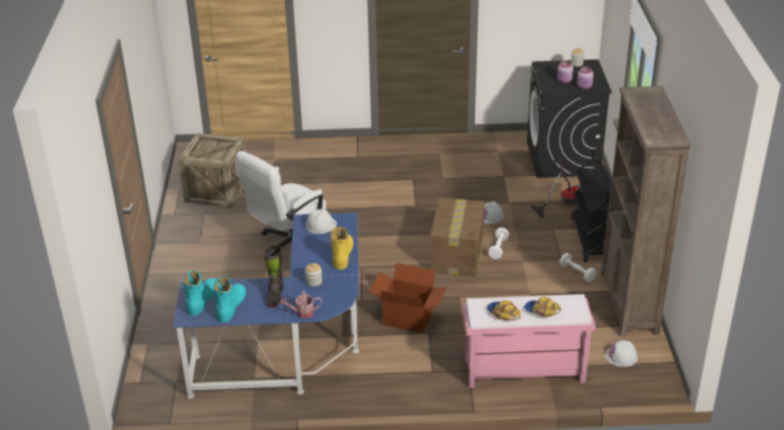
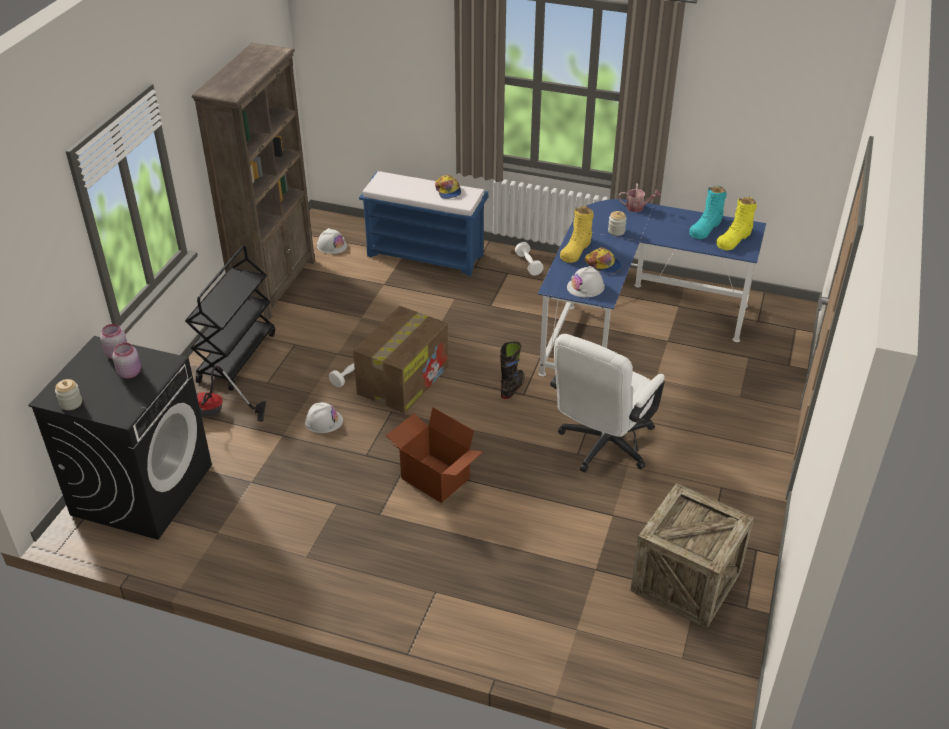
camera: 160 degrees left, 5 degrees up
(202, 300) = (734, 239): turquoise boot -> yellow boot
(275, 296) = (660, 226): black boot -> black boot (512, 388)
(288, 246) = (601, 447): white office chair -> white office chair turned 150 degrees clockwise
(408, 317) = (501, 325): cardboard box -> cardboard box (434, 479)
(523, 371) = (426, 255): pink bench -> blue bench
(541, 310) = (413, 185): cap -> cap (603, 265)
(577, 273) = (293, 325): white dumbbell -> white dumbbell (528, 264)

